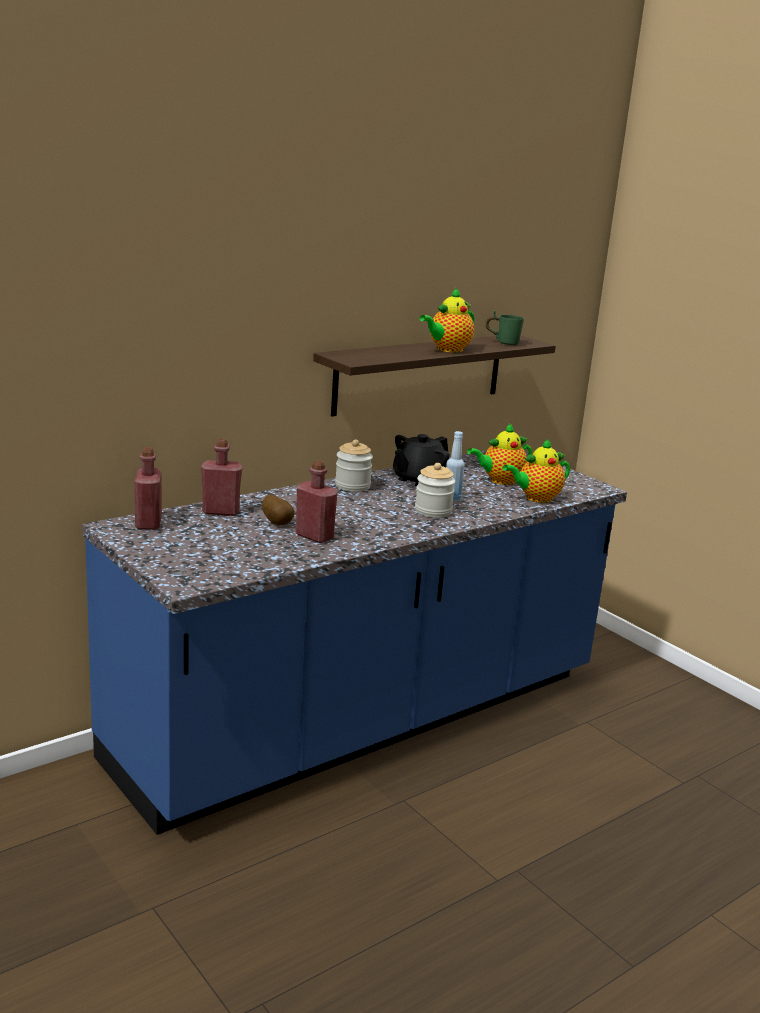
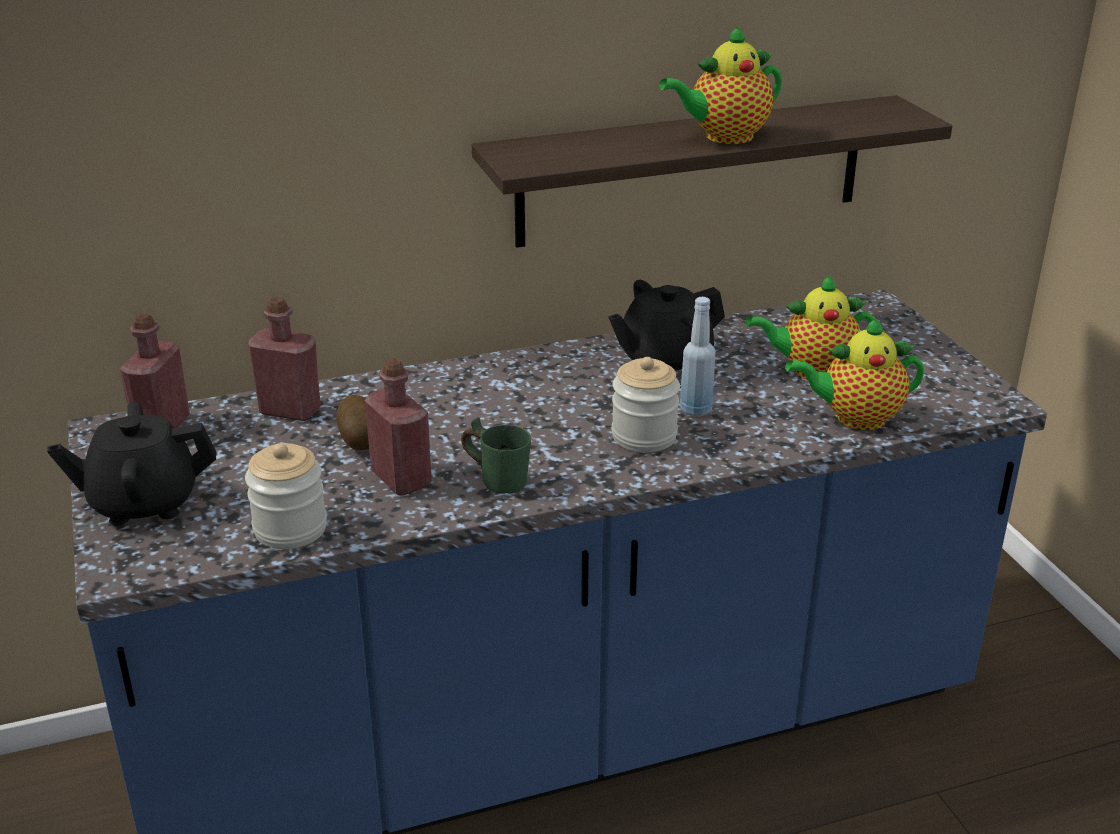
camera: 20 degrees right, 10 degrees up
(170, 556) = (143, 503): none -> black teapot
(352, 486) = (542, 368): jar -> jar (290, 529)
(503, 342) = (850, 118): green mug -> green mug (500, 479)

